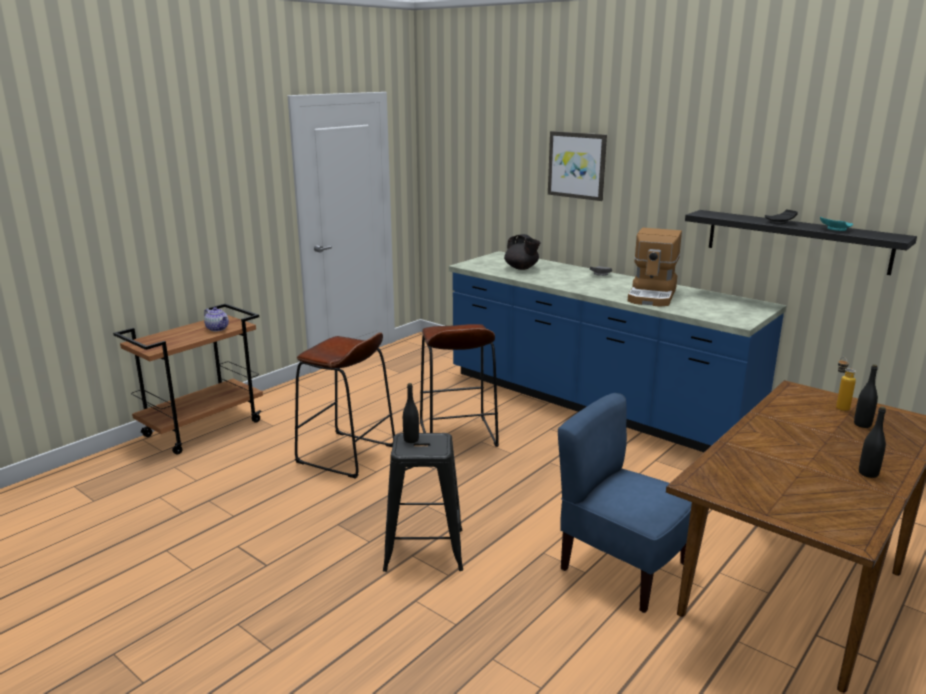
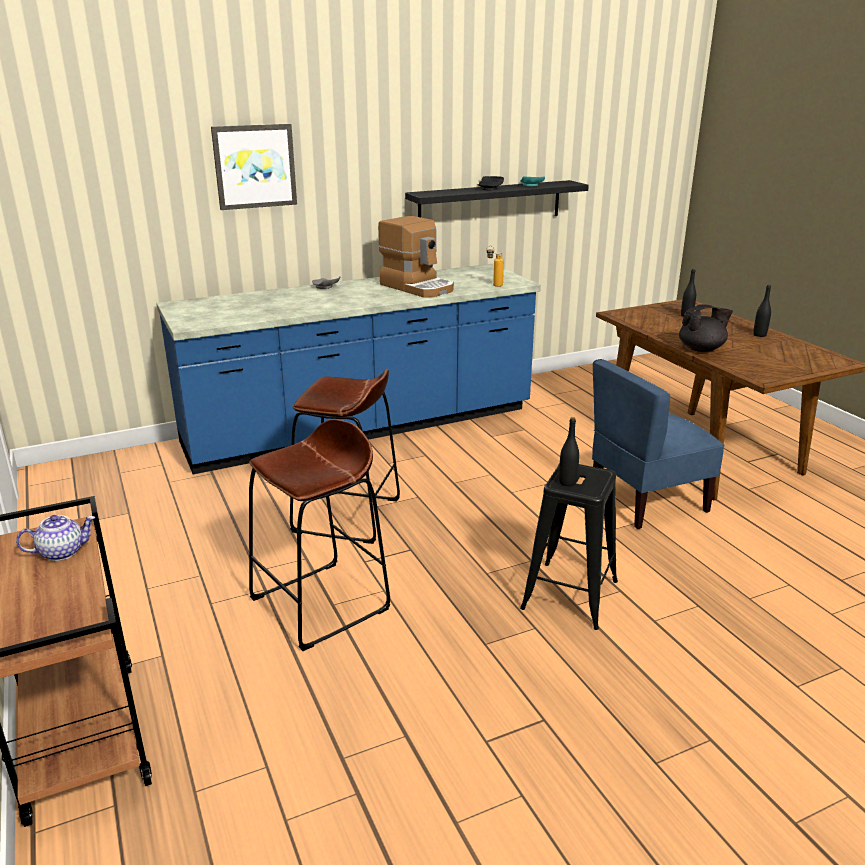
camera: 65 degrees left, 5 degrees up
(521, 268) = (249, 307): black teapot -> black teapot (701, 349)
(839, 406) = (654, 312): bottle -> bottle (494, 285)

